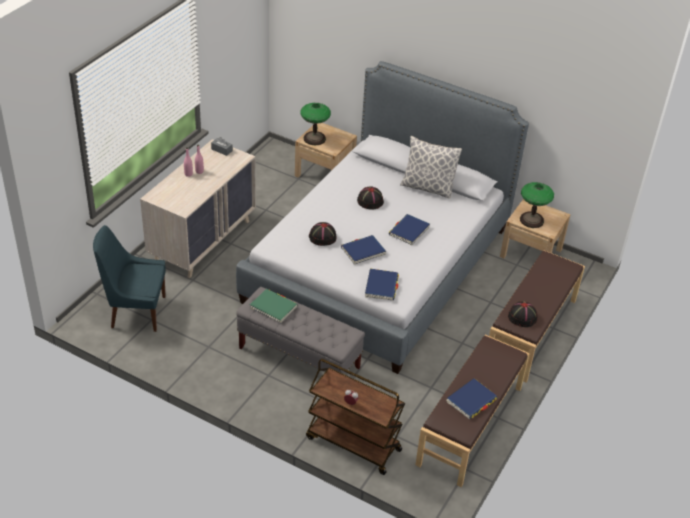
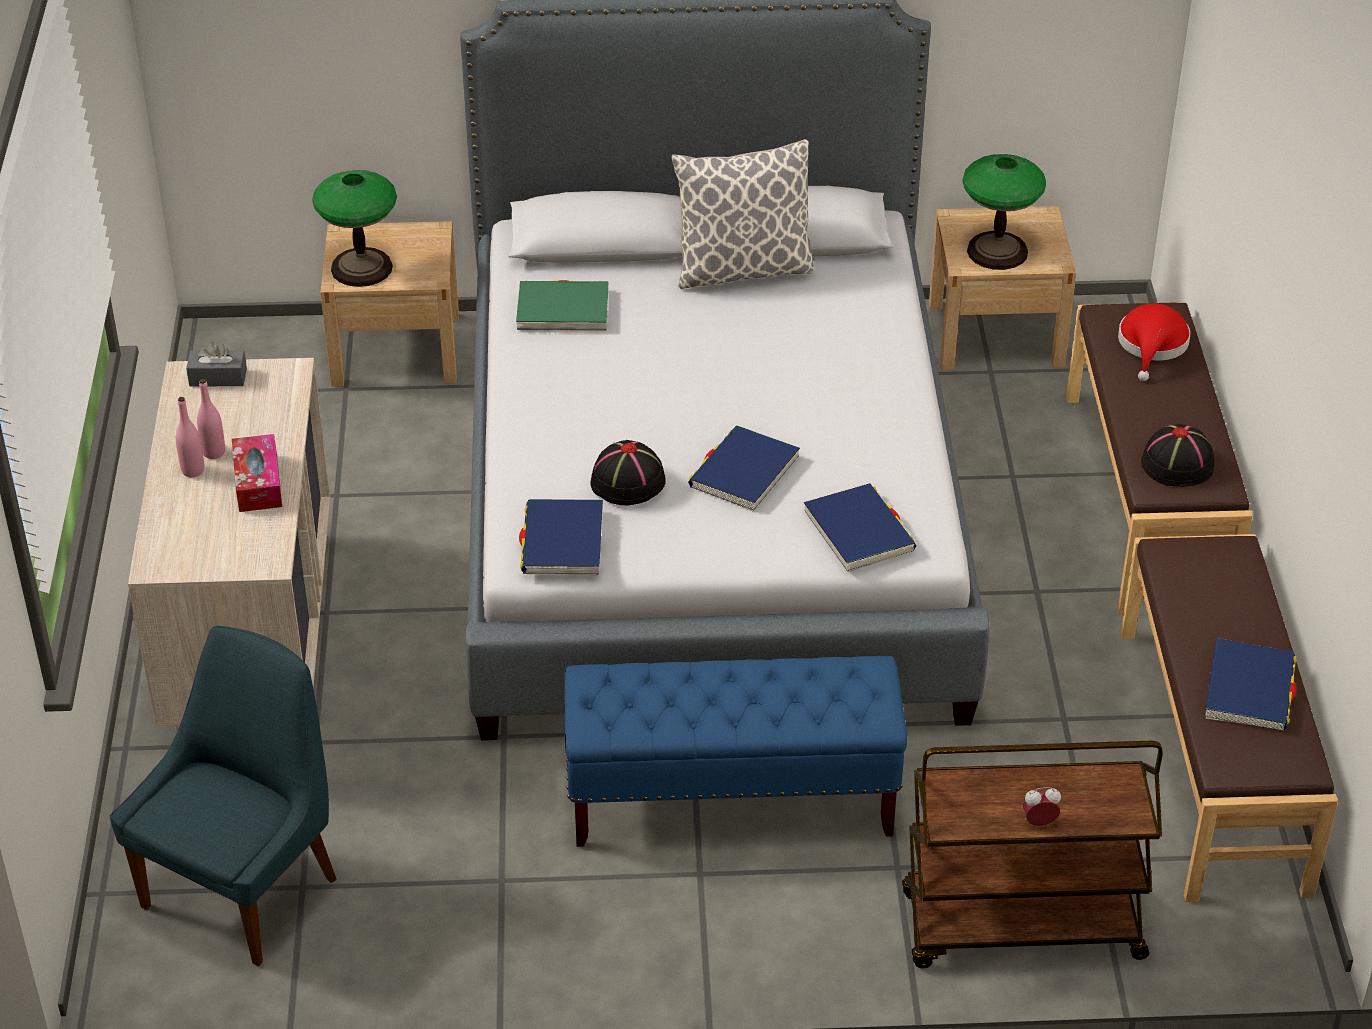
camera: 30 degrees left, 0 degrees up
(135, 312) = (245, 888): blue chair -> blue chair turned 150 degrees clockwise
(203, 186) = (258, 483): none -> tissue box
(273, 307) = (648, 699): green book -> green book (563, 310)
(299, 358) = (732, 799): grey bench -> blue bench
(370, 201) = (650, 353): black hat -> none
(409, 231) = (798, 383): blue book -> blue book (562, 542)
(554, 274) = (1152, 346): none -> red hat

